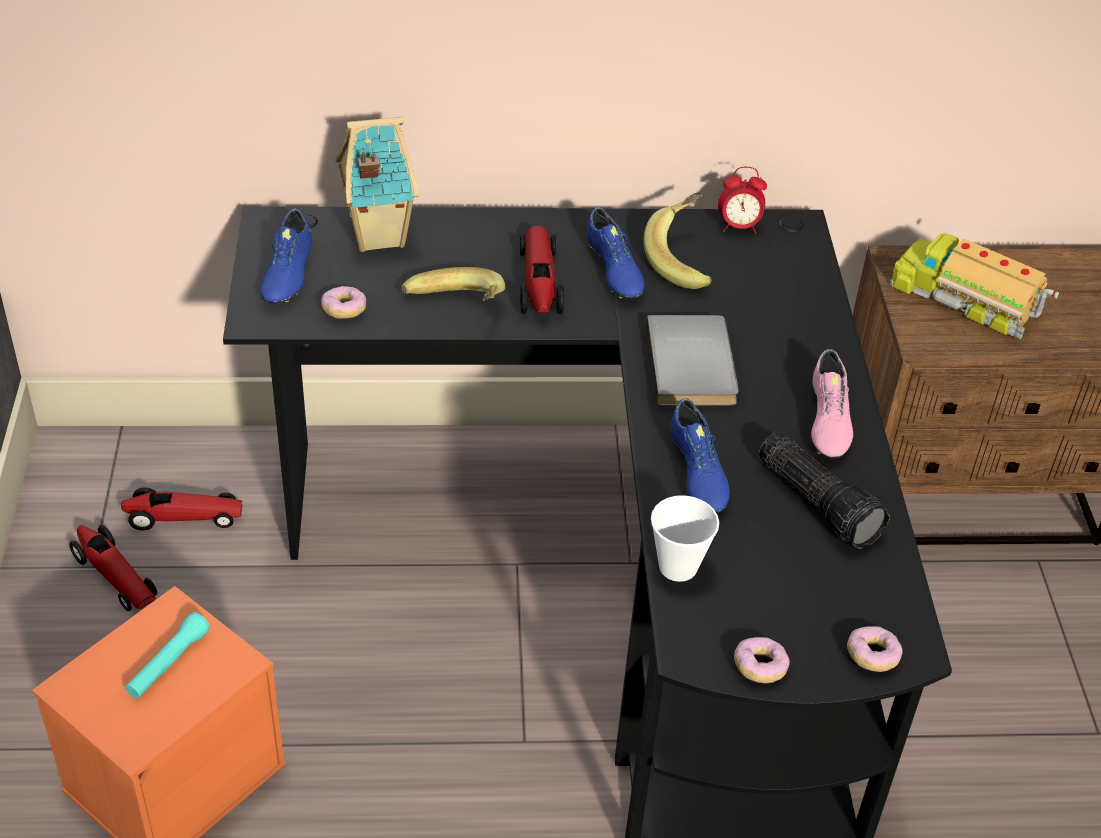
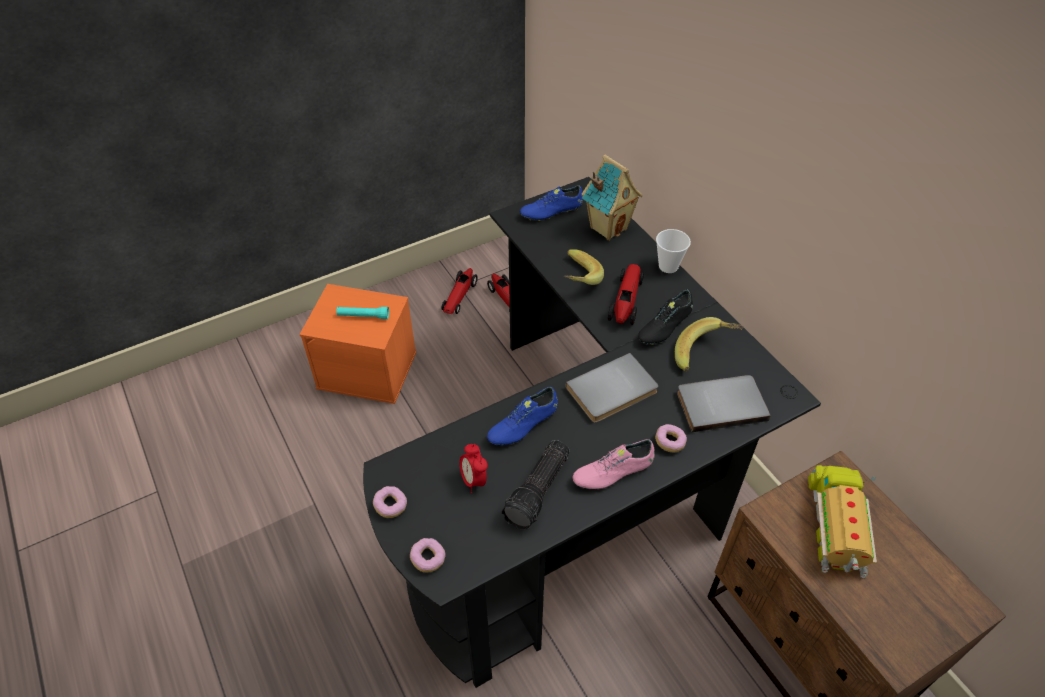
camera: 65 degrees right, 5 degrees up
(344, 310) = (541, 241): donut -> donut (669, 442)
(539, 283) = (626, 301): toy car -> toy car turned 45 degrees counterclockwise
(613, 271) = (664, 327): blue shoe -> black shoe
(678, 567) = (444, 443): cup -> cup (668, 266)
(739, 227) = (759, 367): alarm clock -> alarm clock (474, 480)
(774, 284) = (720, 403): none -> grey book

